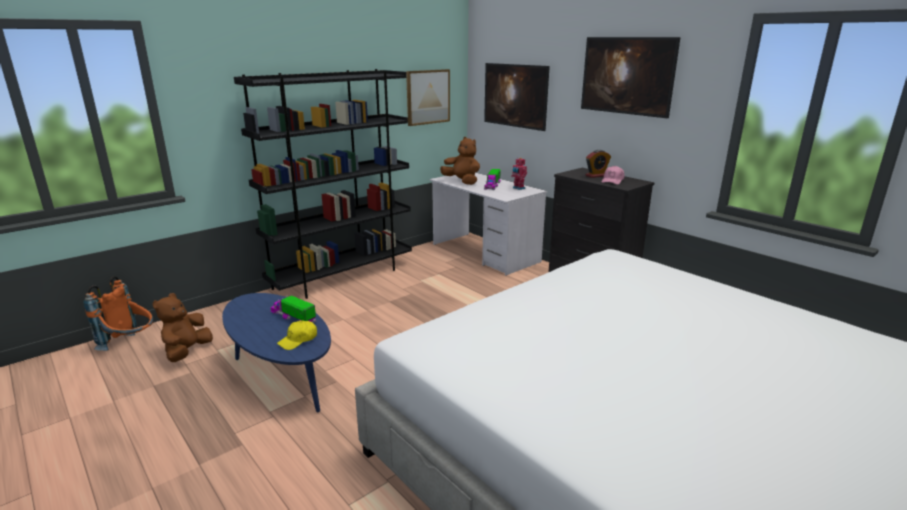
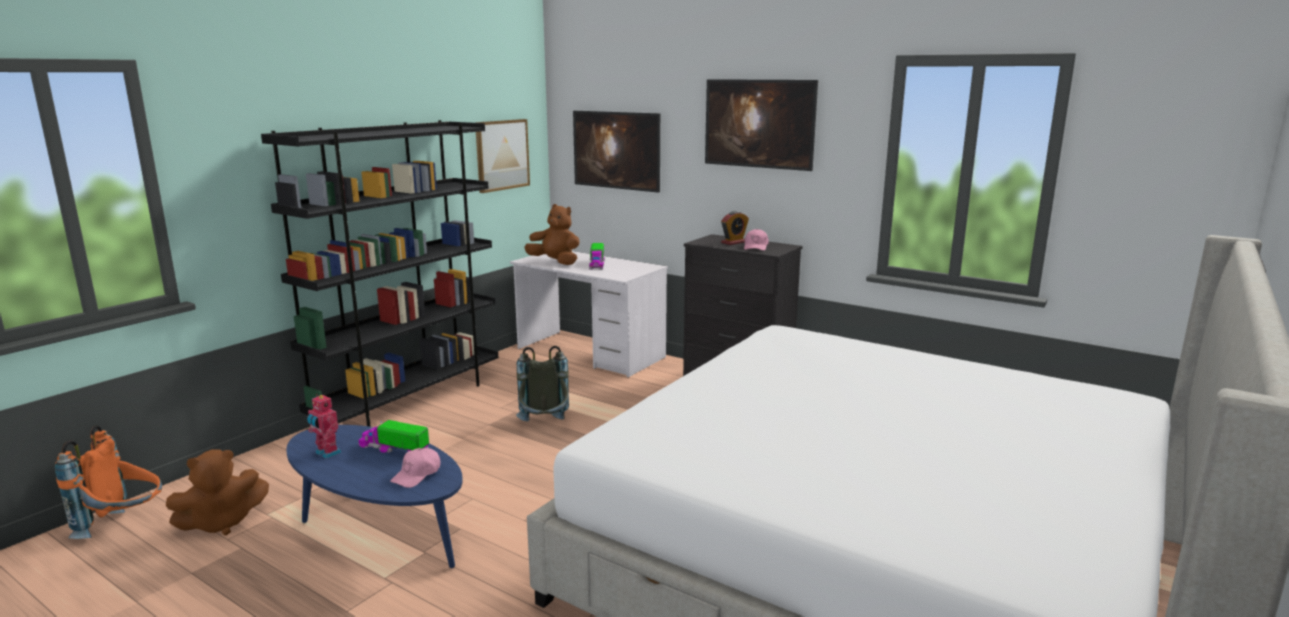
camera: 15 degrees left, 5 degrees down
(187, 352) = (222, 523): brown plush toy -> brown plush toy turned 120 degrees counterclockwise
(298, 340) = (417, 475): yellow cap -> pink cap
(428, 308) = (544, 427): none -> grey backpack
(518, 188) = (631, 265): toy robot -> toy robot (326, 453)

